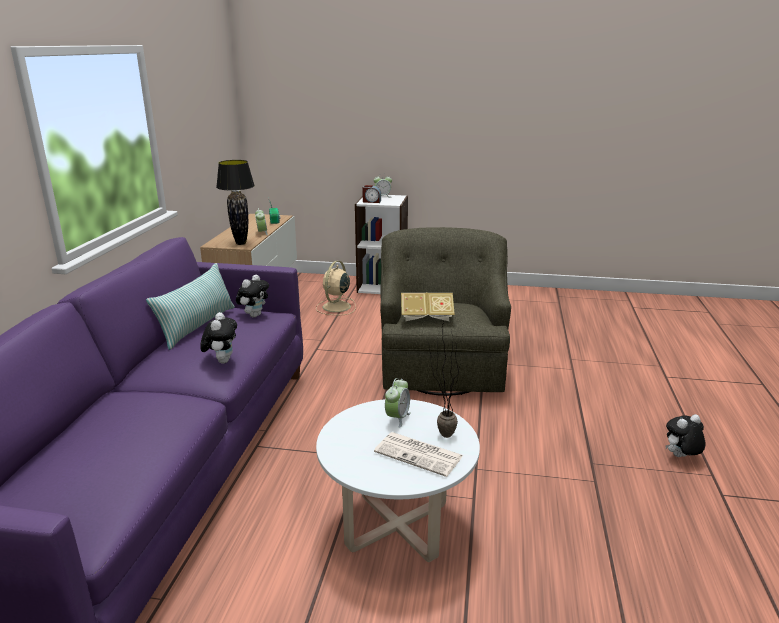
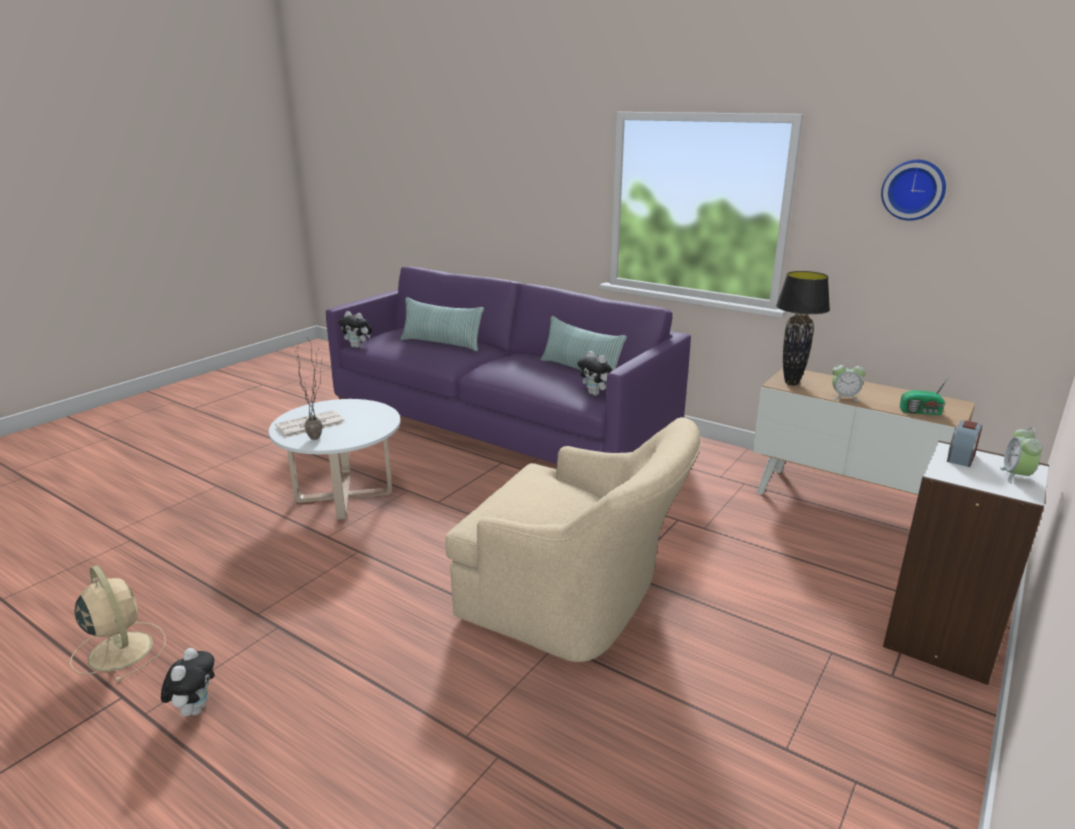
camera: 115 degrees right, 0 degrees up
(114, 427) = (442, 343): none -> pillow
(192, 96) = (913, 189): none -> wall clock
(222, 361) = (499, 371): plush toy -> plush toy (358, 346)
(336, 307) = (827, 562): beige fan -> beige fan (120, 650)
(397, 418) = (361, 427): alarm clock -> none
(426, 317) = (532, 484): book -> none
(441, 364) = (576, 601): green armchair -> beige armchair

